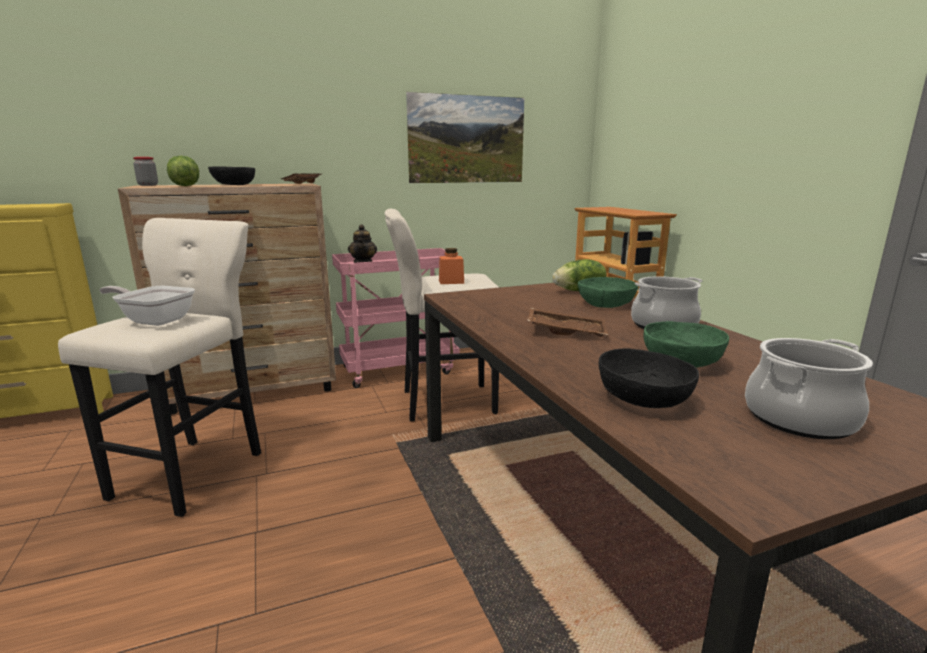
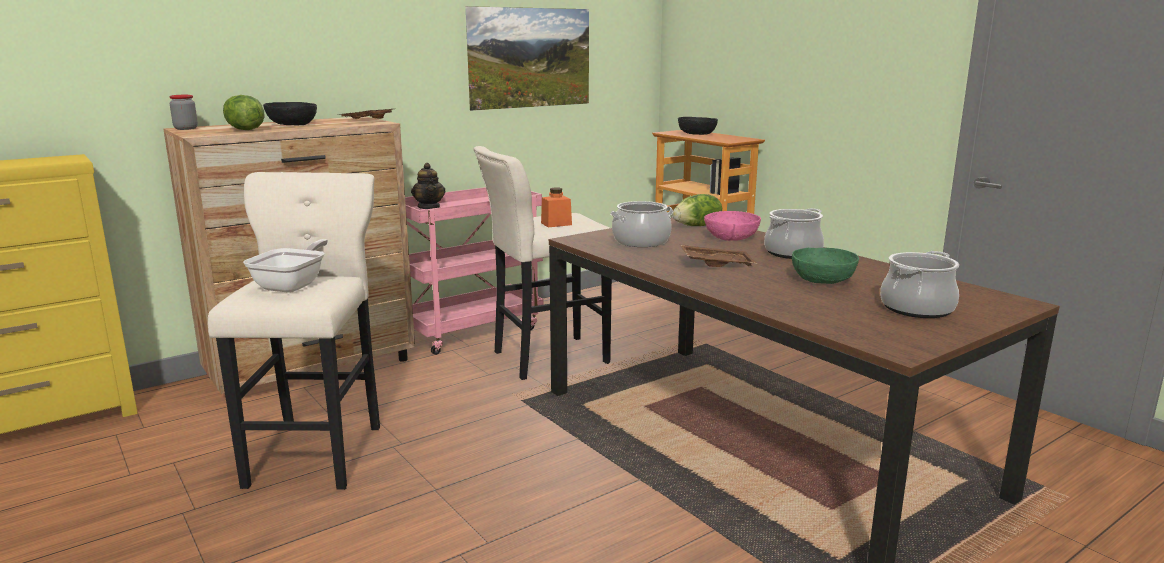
camera: 15 degrees left, 0 degrees up
(154, 320) = (294, 285): frying pan -> frying pan turned 105 degrees clockwise
(508, 302) = (641, 241): none -> cooking pot
(605, 304) = (731, 237): green bowl -> pink bowl
(643, 399) = (811, 307): black bowl -> black bowl (697, 134)

